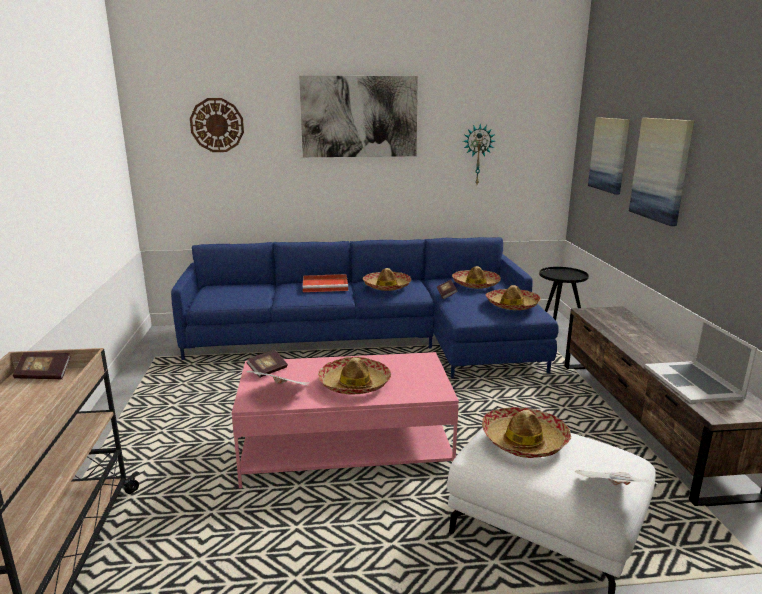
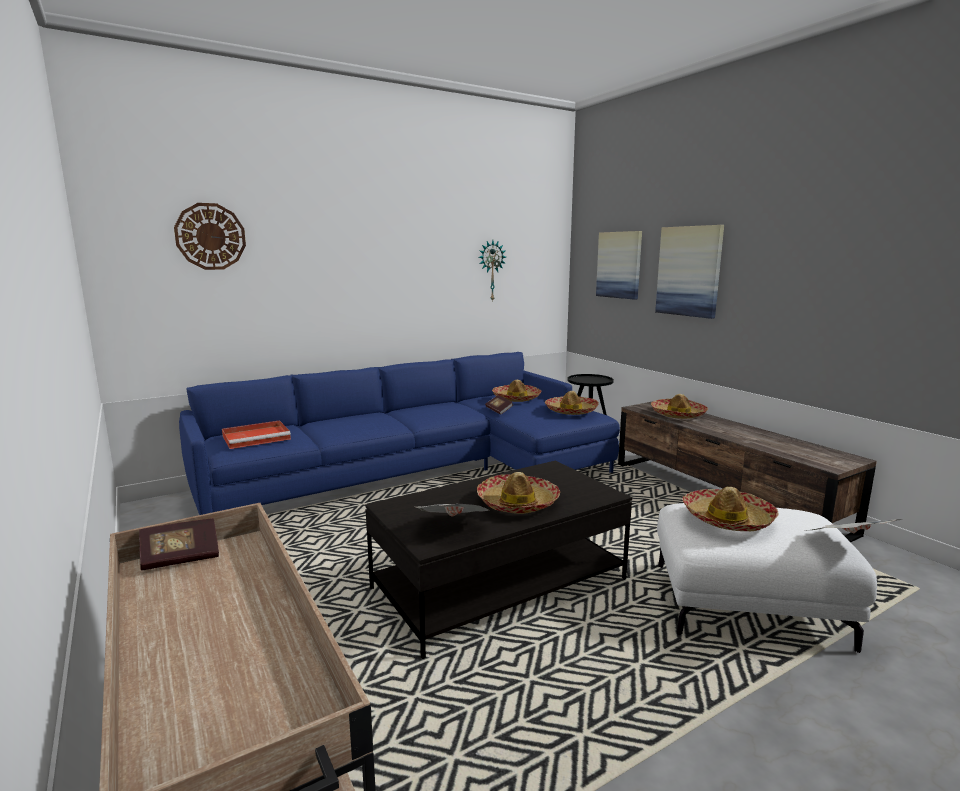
camera: 25 degrees left, 5 degrees down
(267, 371) = (406, 509): book -> none
(326, 285) = (367, 417): red tray -> red tray (257, 437)
(346, 449) = (499, 584): pink coffee table -> black coffee table
(359, 117) = (377, 230): picture -> none
(386, 286) = (433, 410): hat -> hat (678, 414)
(693, 382) = (783, 447): laptop -> none

